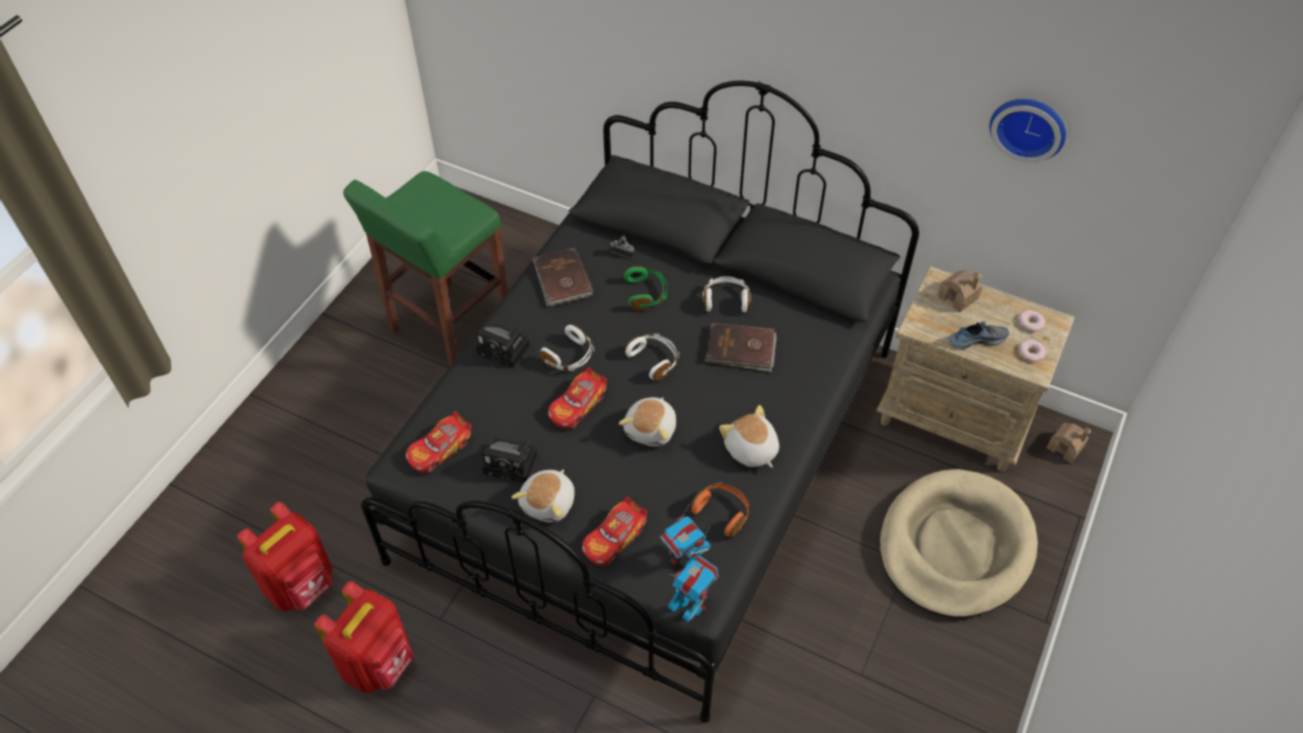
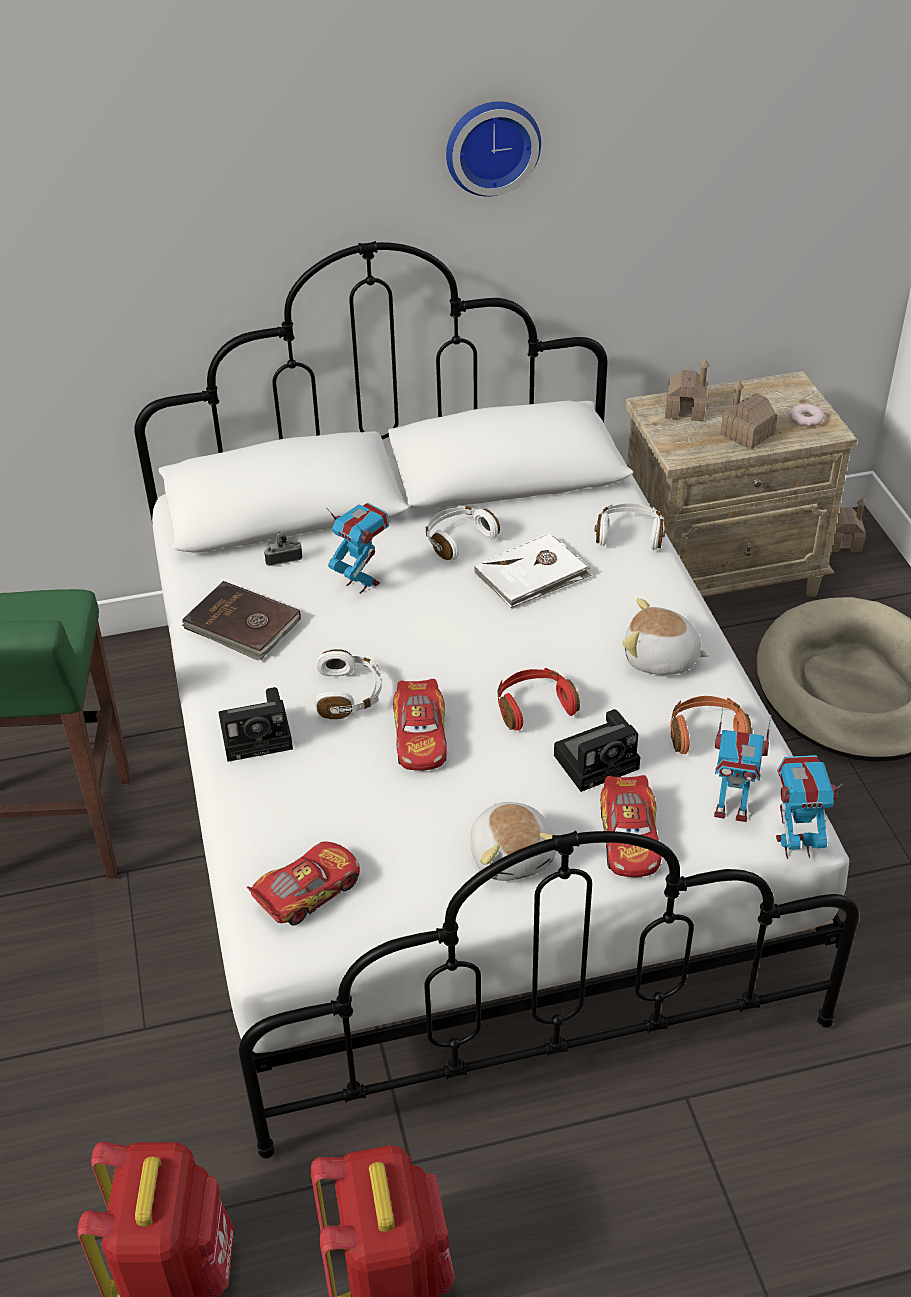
camera: 40 degrees left, 10 degrees down
(440, 449) = (306, 892): toy car -> toy car turned 135 degrees counterclockwise
(513, 463) = (418, 844): camera -> camera (599, 760)
(646, 294) = (362, 583): green headphones -> toy robot
(651, 429) = (534, 707): plush toy -> red headphones
(652, 453) = (460, 803): black bed -> white bed
(654, 360) = (452, 640): white headphones -> white headphones (629, 535)
(740, 349) = (532, 575): brown book -> white book
(977, 339) = (747, 434): shoe -> toy house
(1029, 126) = (705, 143): wall clock -> wall clock (491, 145)
(1030, 323) = (774, 395): donut -> none

